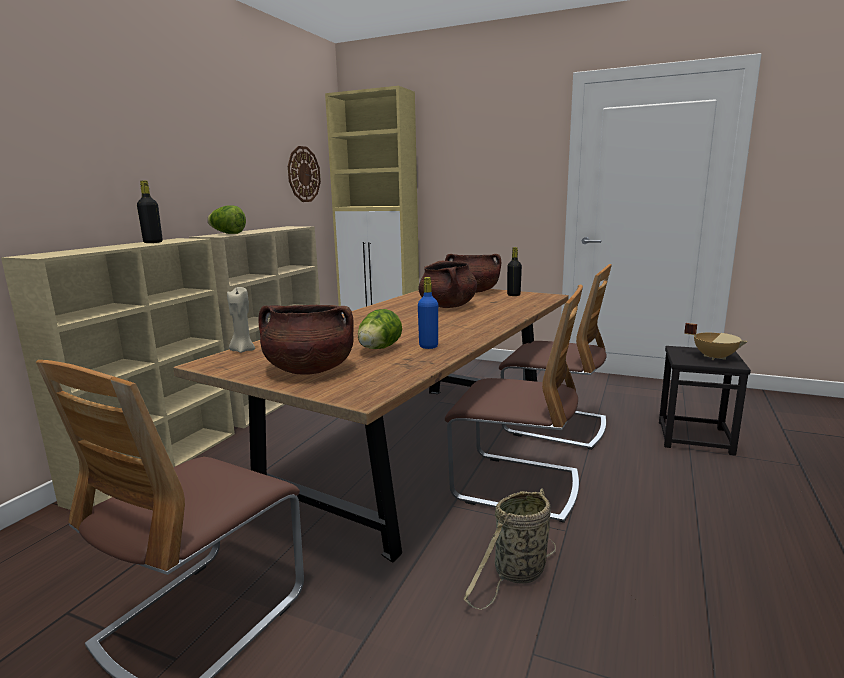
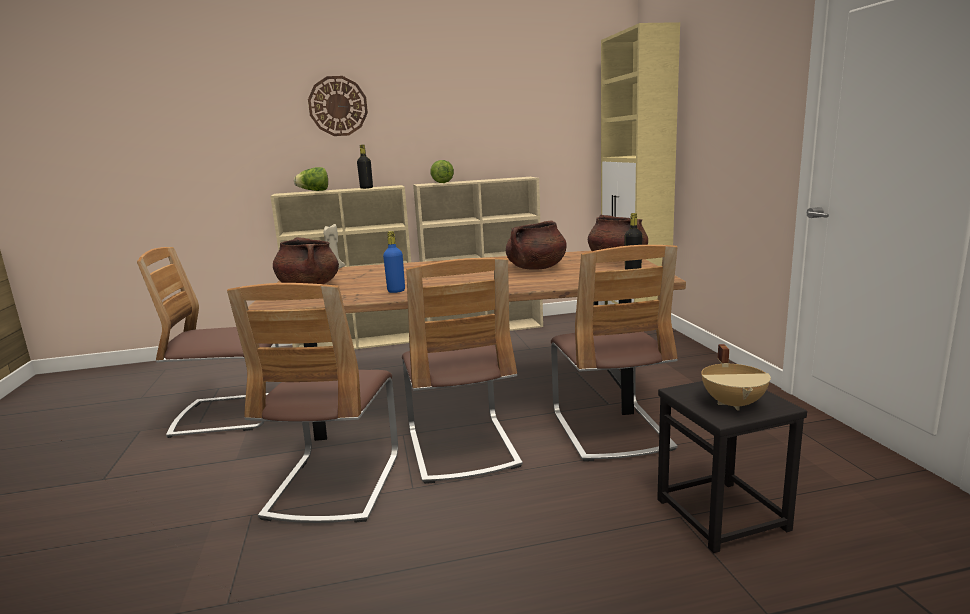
camera: 55 degrees right, 0 degrees up
(303, 174) = (566, 125): wall clock -> wall clock (338, 106)
(378, 349) = (372, 285): lettuce -> lettuce (314, 191)
(517, 574) = (334, 485): basket -> chair

